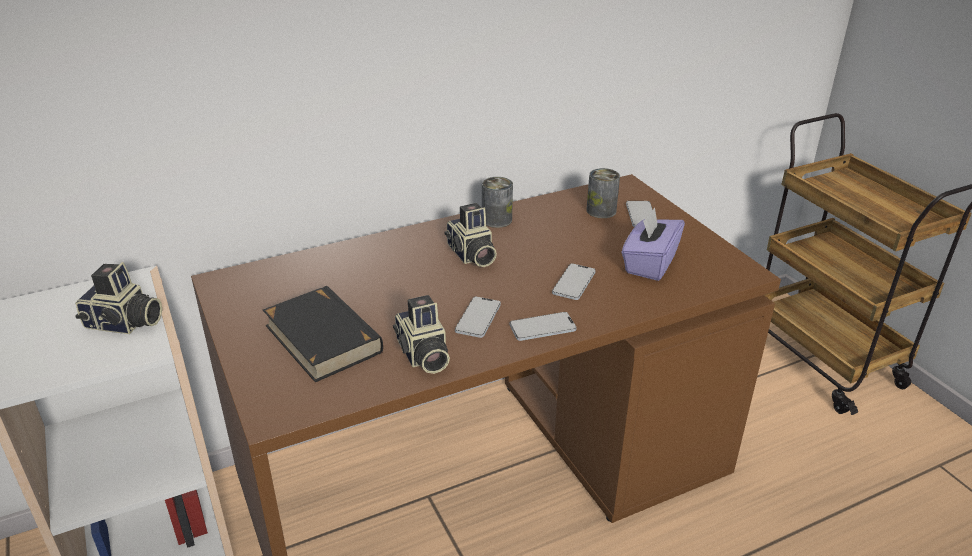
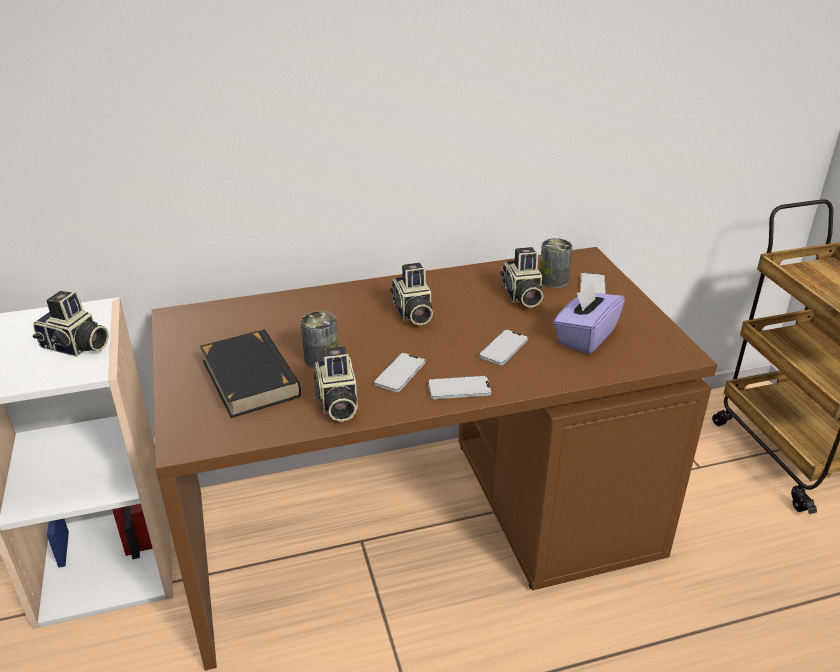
camera: 10 degrees right, 0 degrees up
(496, 220) = (447, 281): can -> can (321, 359)
(574, 229) = (521, 296): none -> camera

